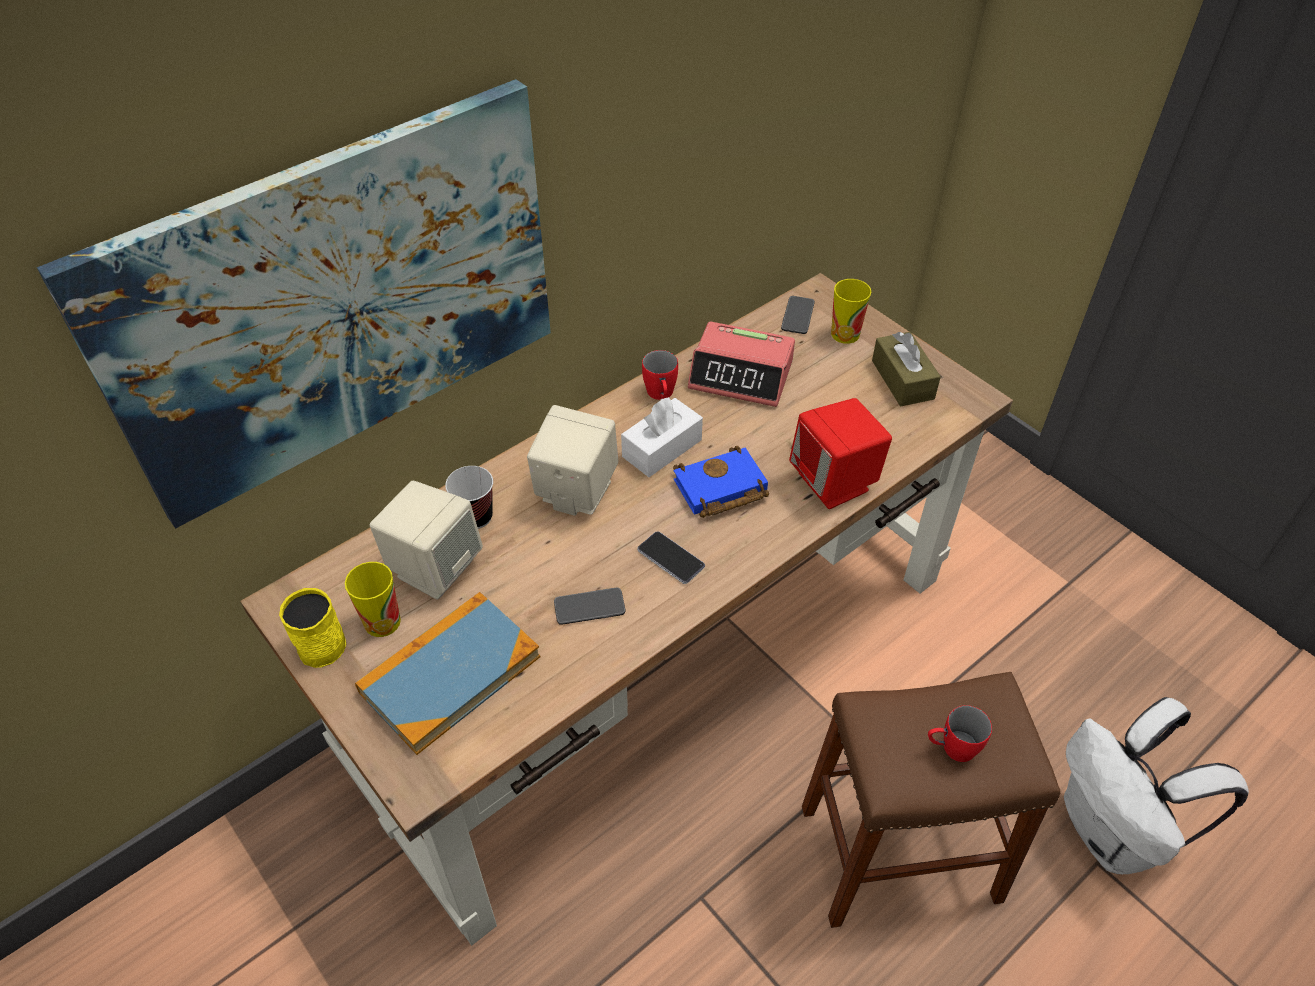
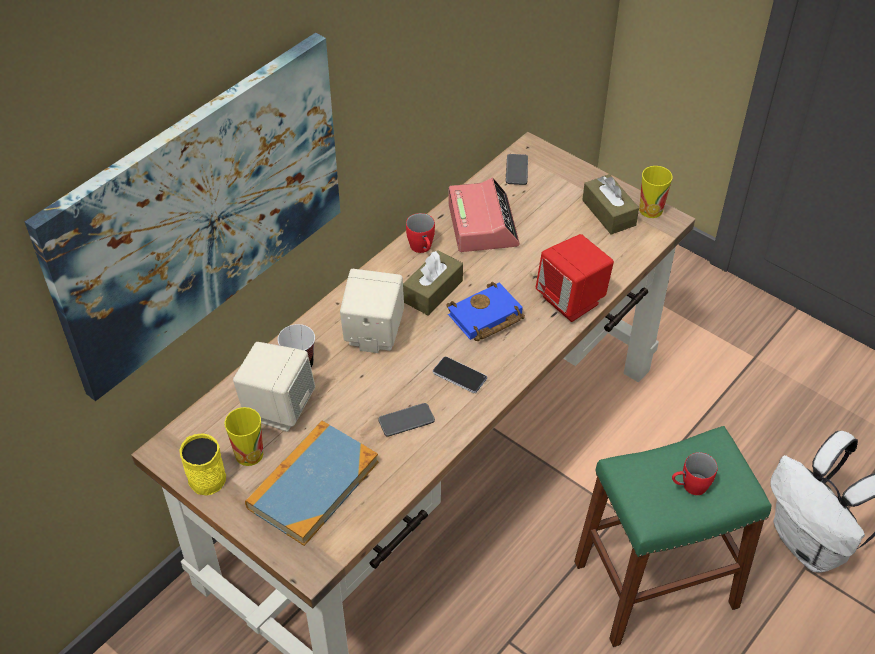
camera: 10 degrees left, 0 degrees up
(662, 448) = (433, 291): white tissue box -> brown tissue box
(741, 375) = (482, 224): alarm clock -> alarm clock turned 105 degrees counterclockwise
(845, 334) = (557, 181): cup -> cup (650, 210)
(899, 853) = (655, 584): brown stool -> green stool

